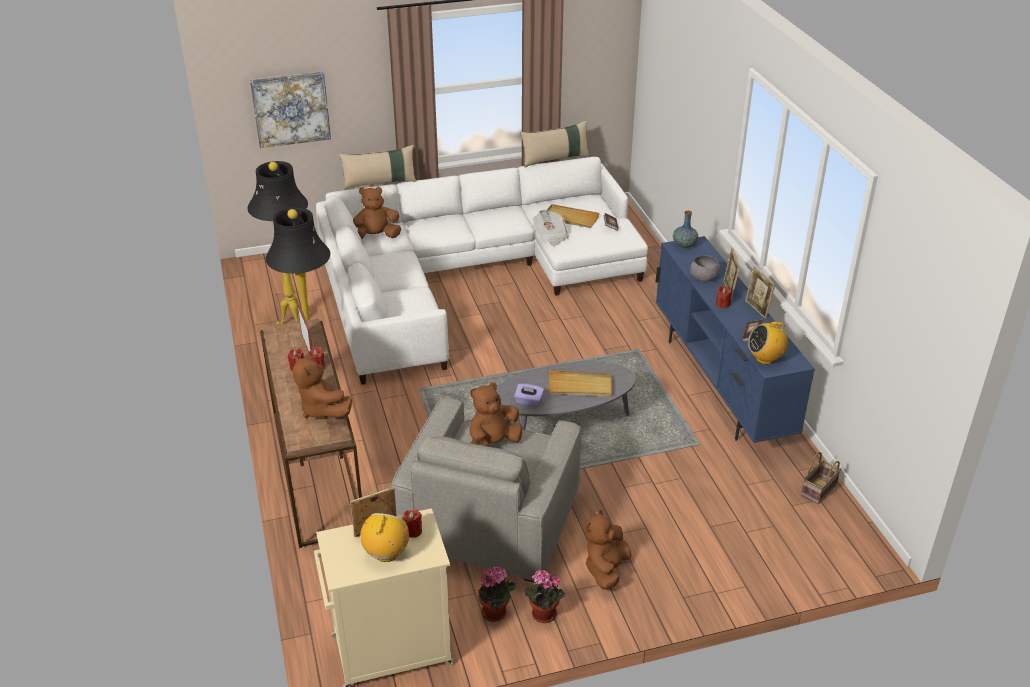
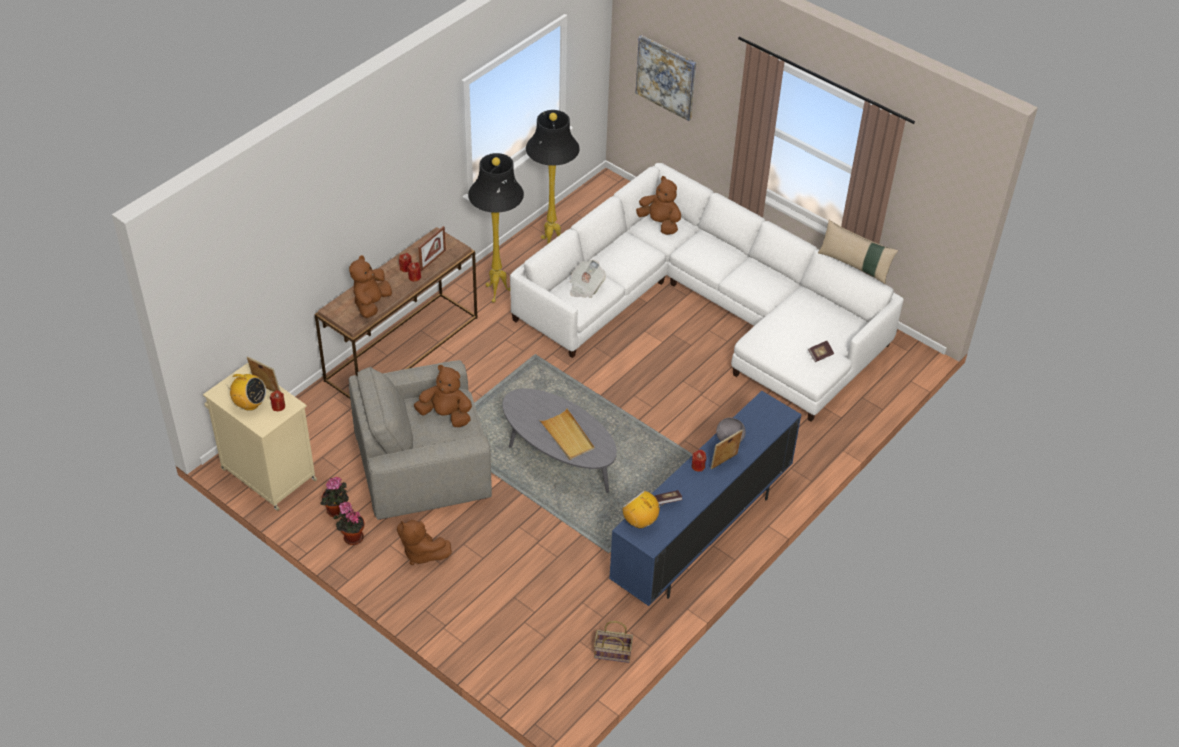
camera: 55 degrees right, 10 degrees up
(380, 183) = (702, 182): beige pillow -> none
(386, 554) = (250, 404): radio -> radio turned 45 degrees clockwise
(528, 402) = (523, 415): purple tissue box -> none
(550, 236) = (764, 324): newspaper -> newspaper (585, 287)
(570, 218) = (804, 323): beige tray -> none
(606, 569) = (421, 553): brown plush toy -> brown plush toy turned 135 degrees counterclockwise
(684, 245) = (771, 406): vase -> none
(757, 309) = (710, 491): picture frame -> none

